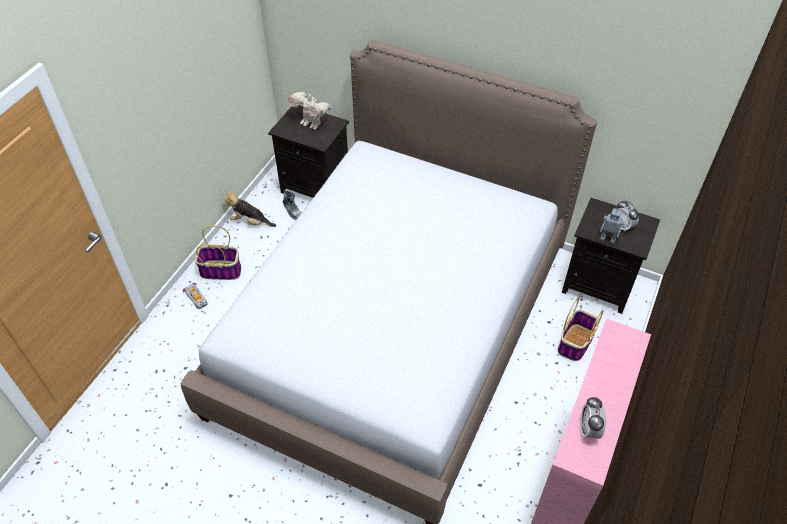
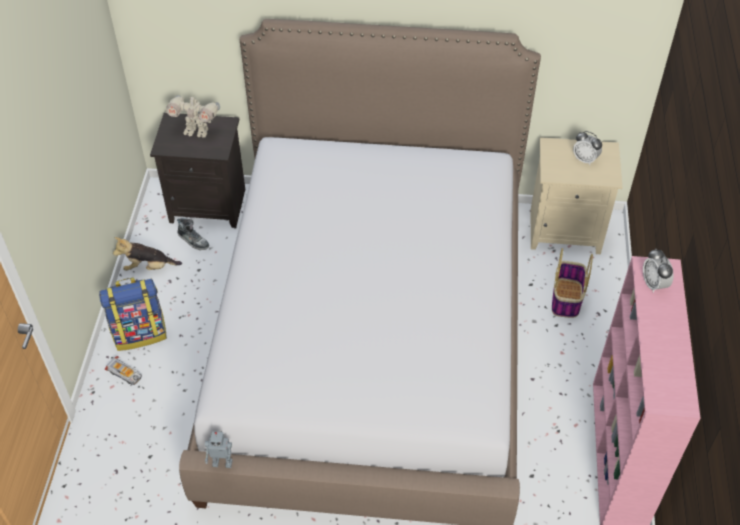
camera: 20 degrees left, 0 degrees up
(221, 270) = (140, 333): basket -> backpack
(589, 429) = (664, 369): alarm clock -> alarm clock (654, 284)
(599, 285) = (566, 230): black nightstand -> beige nightstand
(607, 239) = (576, 177): toy robot -> toy robot (222, 462)

